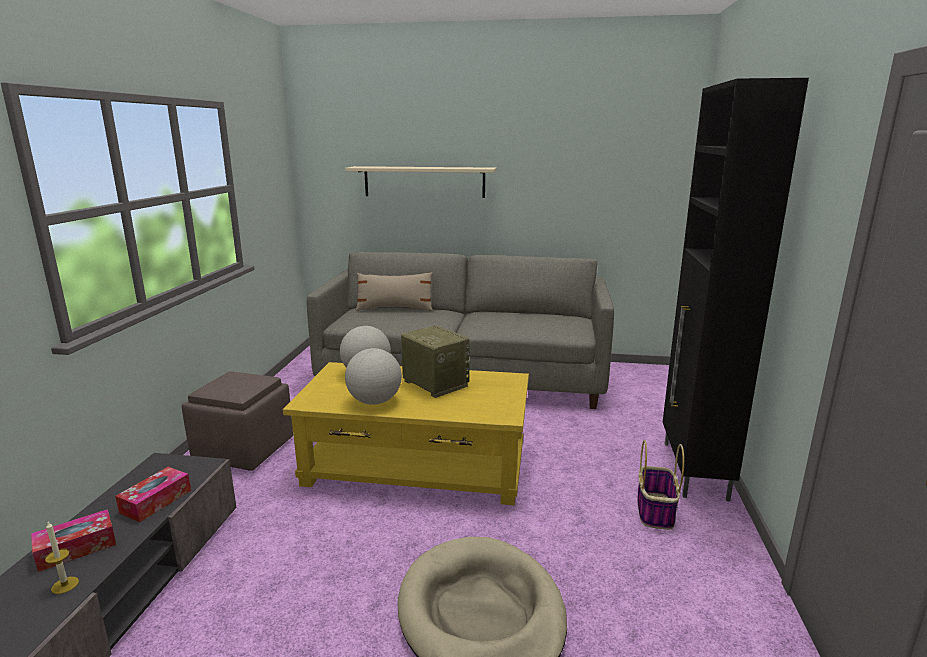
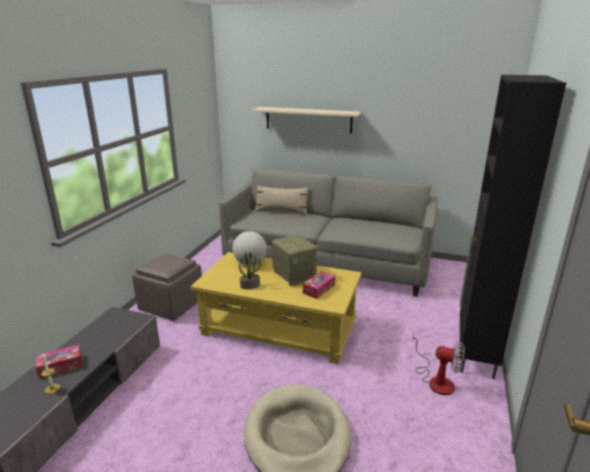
camera: 10 degrees right, 5 degrees up
(156, 501) = (108, 340): tissue box -> tissue box (319, 289)
(374, 401) = (250, 285): globe -> potted plant
(655, 511) = (436, 380): basket -> fan

